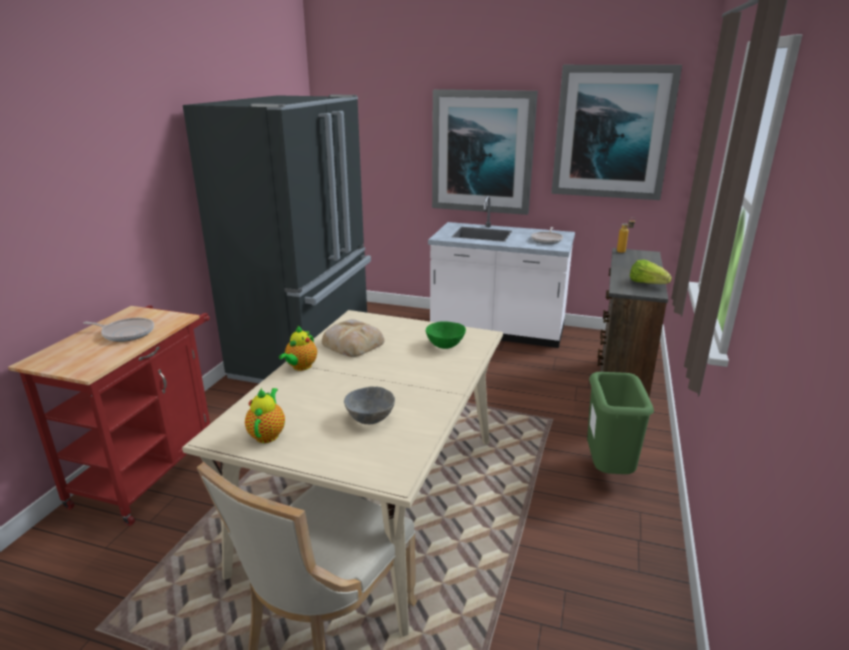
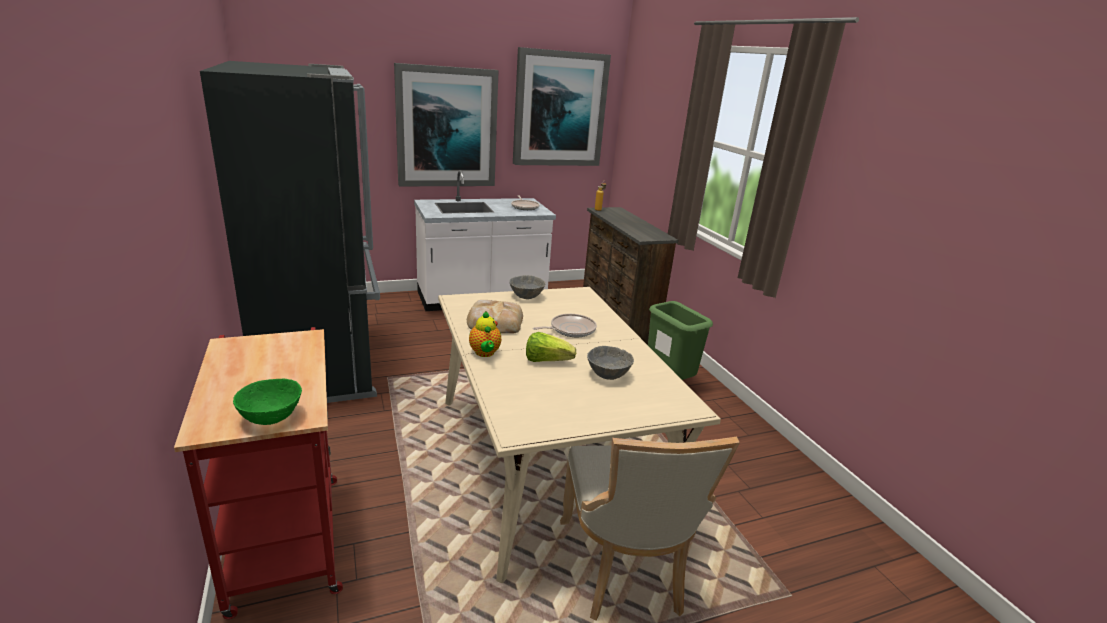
camera: 40 degrees left, 0 degrees up
(126, 333) = (271, 367): frying pan -> frying pan (570, 329)
(268, 434) = (554, 413): teapot -> none
(419, 327) = (526, 296): none -> grey bowl
(445, 345) = (568, 306): green bowl -> green bowl (271, 417)
(647, 283) = (651, 231): lettuce -> lettuce (546, 361)

